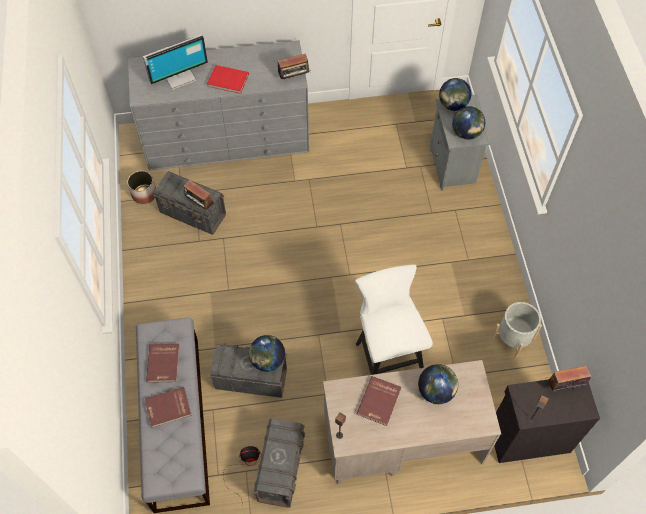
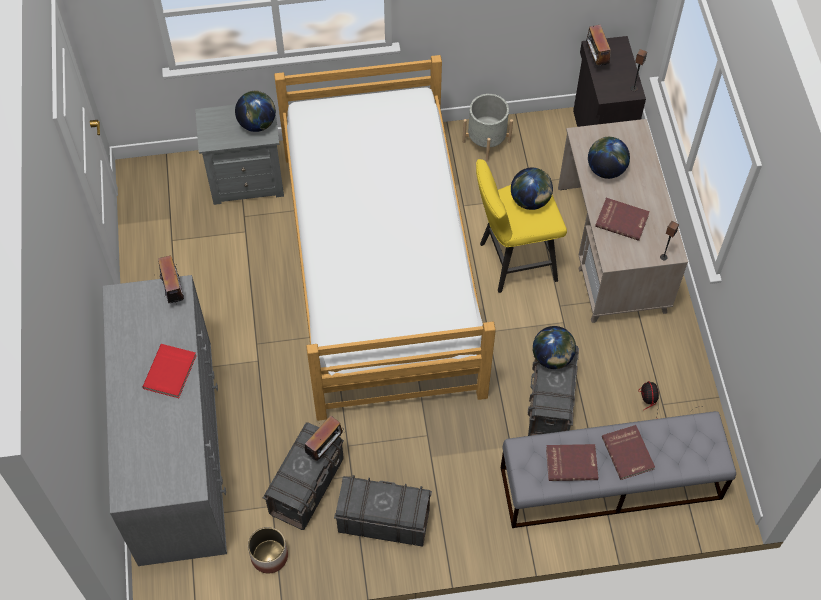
camera: 90 degrees left, 0 degrees up
(180, 77) = (158, 435): monitor -> none
(281, 469) = (657, 368): grey storage box -> grey storage box (383, 521)
(374, 258) = (382, 270): none -> bed
(386, 355) = (512, 262): white stool -> yellow stool
(452, 105) = (211, 134): globe -> globe (530, 201)

